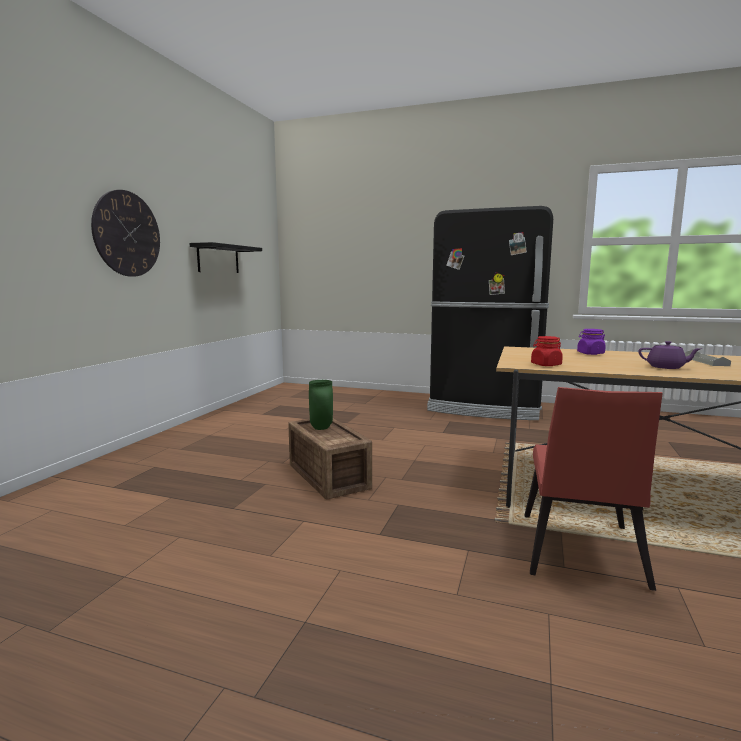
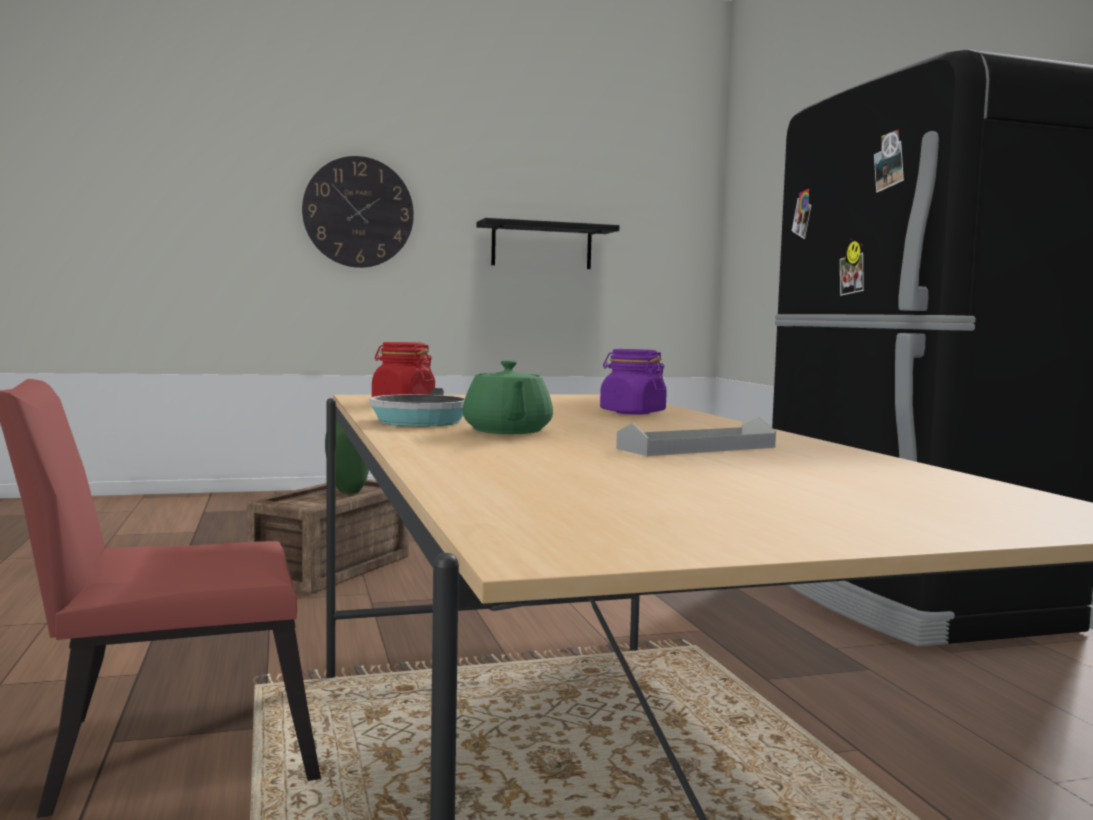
camera: 55 degrees right, 5 degrees down
(627, 369) = (420, 420): none -> frying pan
(666, 367) = (507, 431): purple teapot -> green teapot

